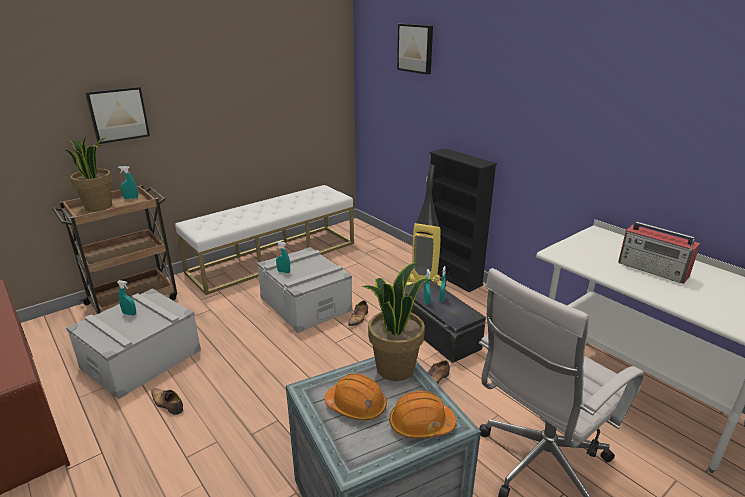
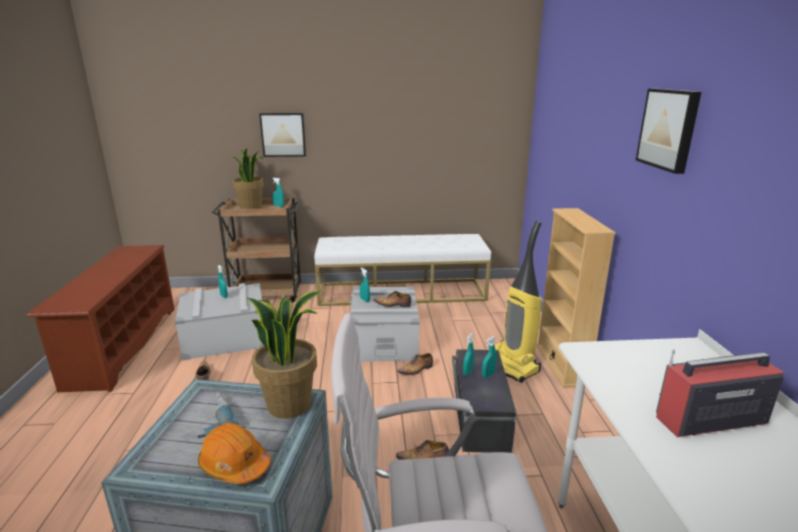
camera: 35 degrees right, 5 degrees down
(313, 268) = (393, 305): none -> shoe
(356, 406) = (213, 420): orange hard hat -> power drill
(416, 48) = (573, 90): picture -> picture (669, 129)
(452, 276) = (561, 364): black bookcase -> beige bookcase
(653, 270) = (708, 419): radio -> radio turned 90 degrees clockwise

